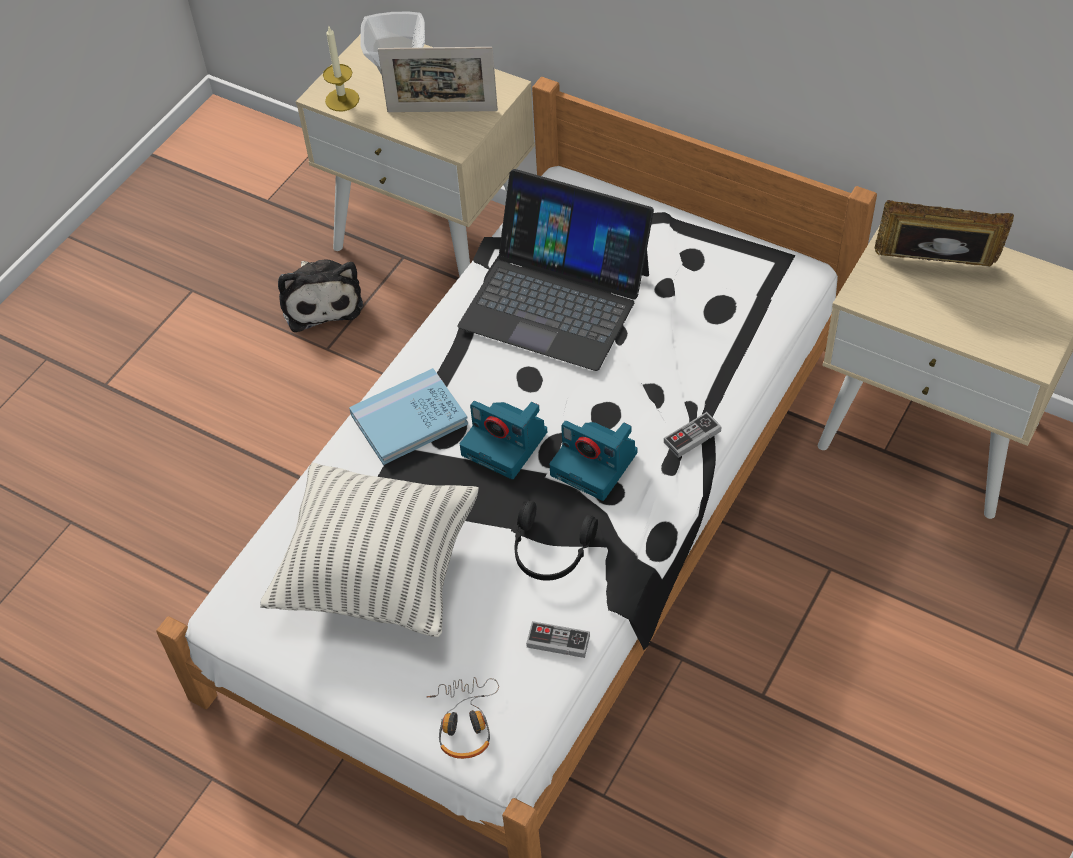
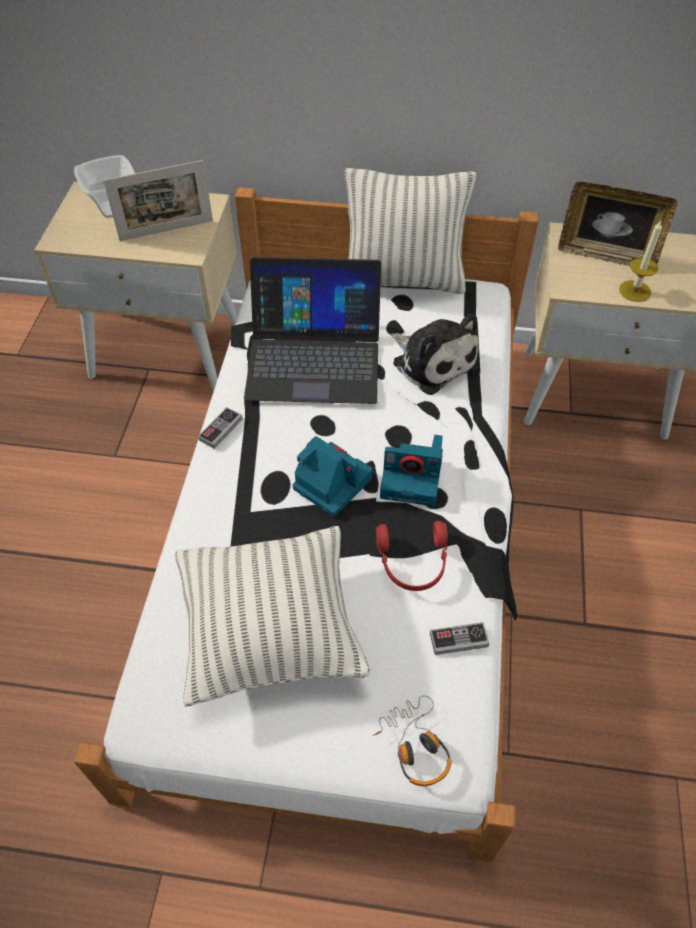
camera: 25 degrees left, 0 degrees up
(321, 300) = (94, 419): plush toy -> plush toy (432, 361)
(342, 100) = (75, 240): candle -> candle (634, 291)
(409, 419) = (236, 487): blue book -> none
(506, 443) = (330, 483): camera -> camera turned 150 degrees counterclockwise
(550, 551) = (413, 563): black headphones -> red headphones
(692, 437) = (477, 434): game controller -> game controller (221, 429)
(708, 231) = (403, 280): none -> pillow
(934, 267) = (606, 255): picture frame -> picture frame turned 150 degrees counterclockwise

